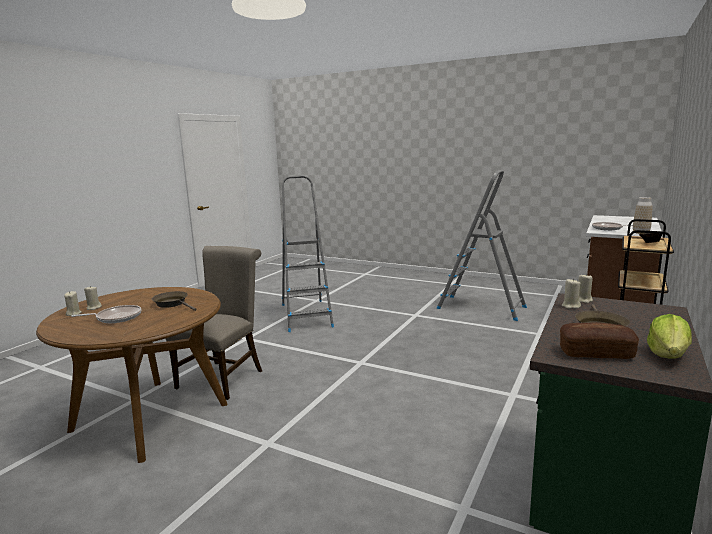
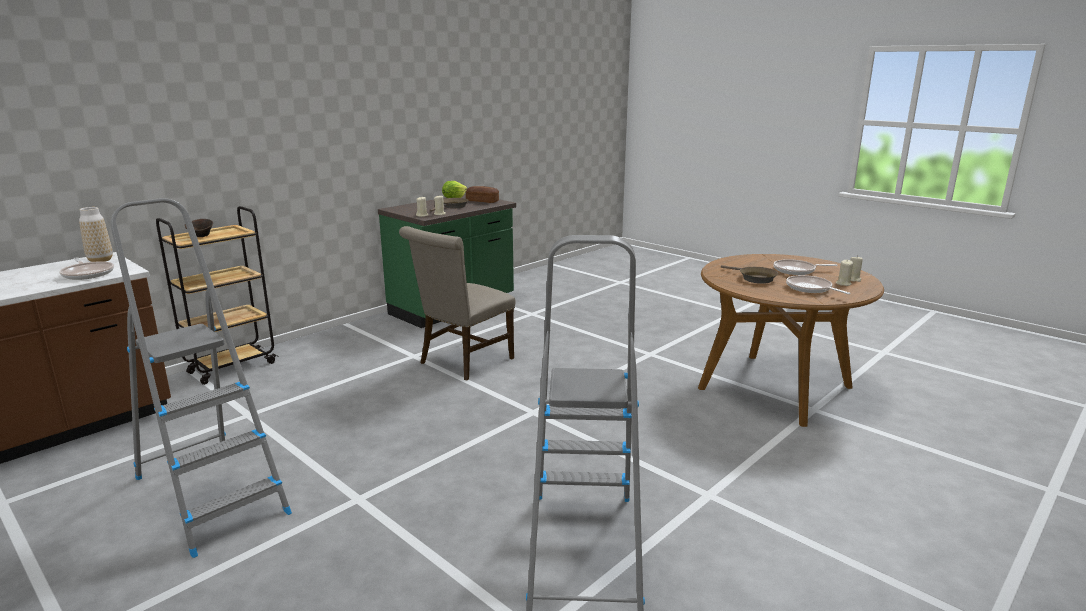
camera: 165 degrees left, 5 degrees up
(134, 299) = (810, 289): none -> frying pan
(224, 377) = (716, 420): beige chair -> beige chair (462, 362)

